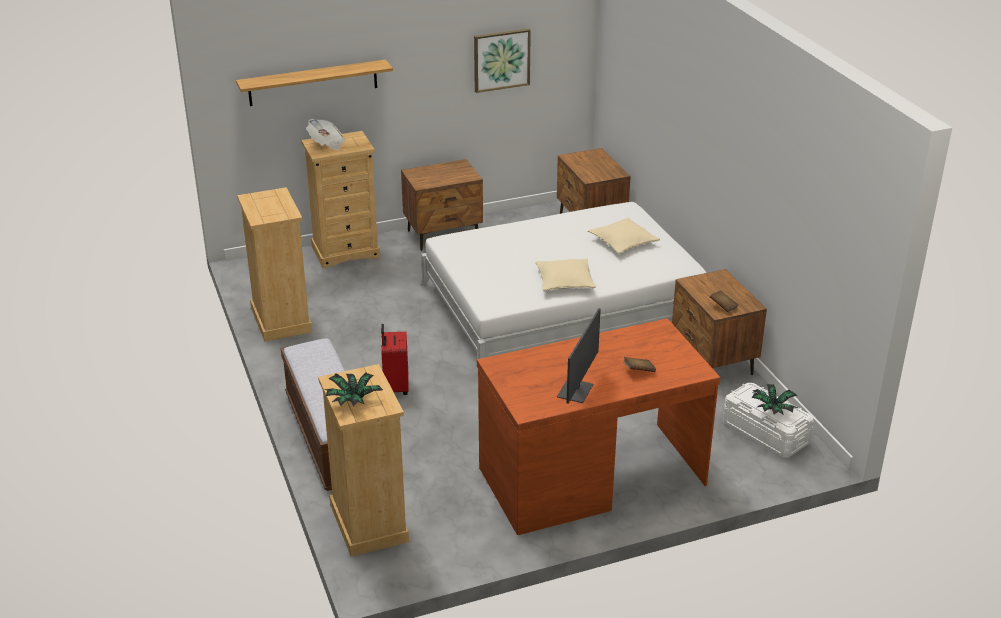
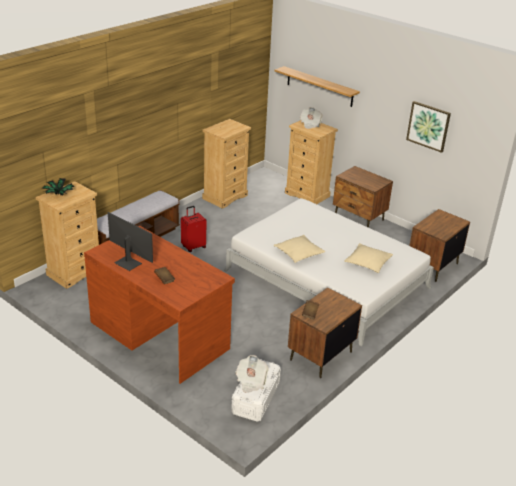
camera: 60 degrees right, 0 degrees up
(576, 391) = (128, 263): monitor -> monitor turned 135 degrees counterclockwise
(772, 410) = (251, 381): potted plant -> newspaper

